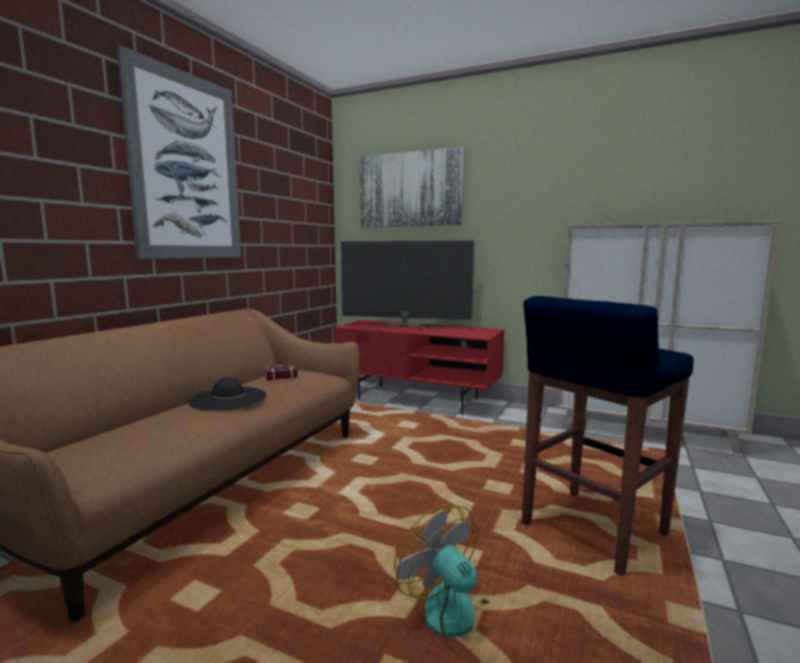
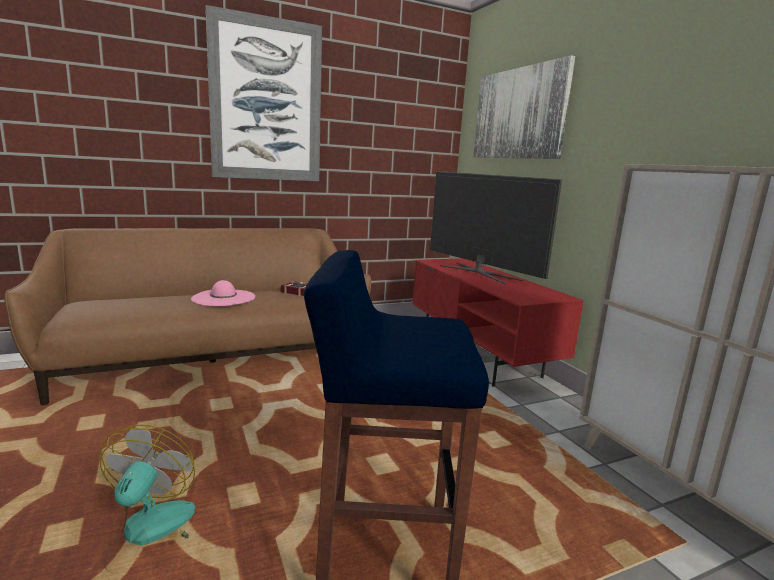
camera: 40 degrees right, 5 degrees up
(228, 399) = (223, 298): black hat -> pink hat

